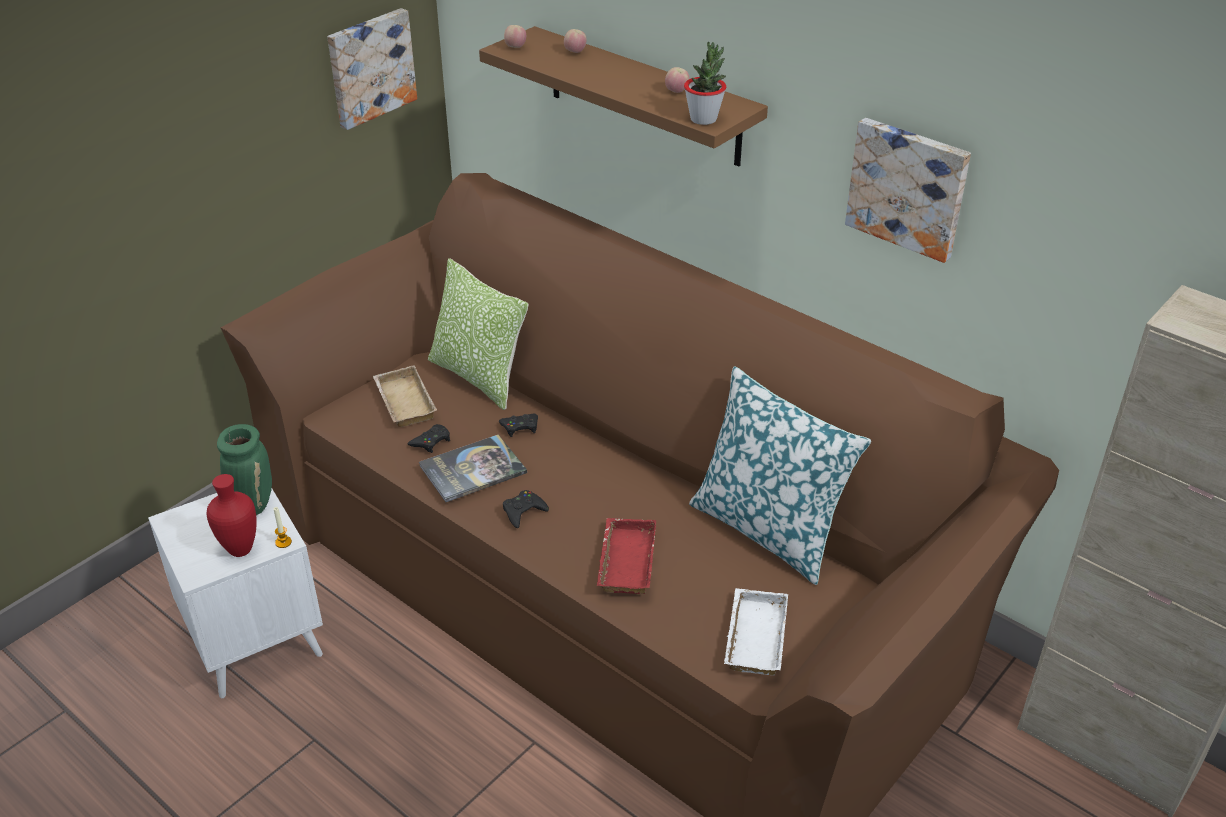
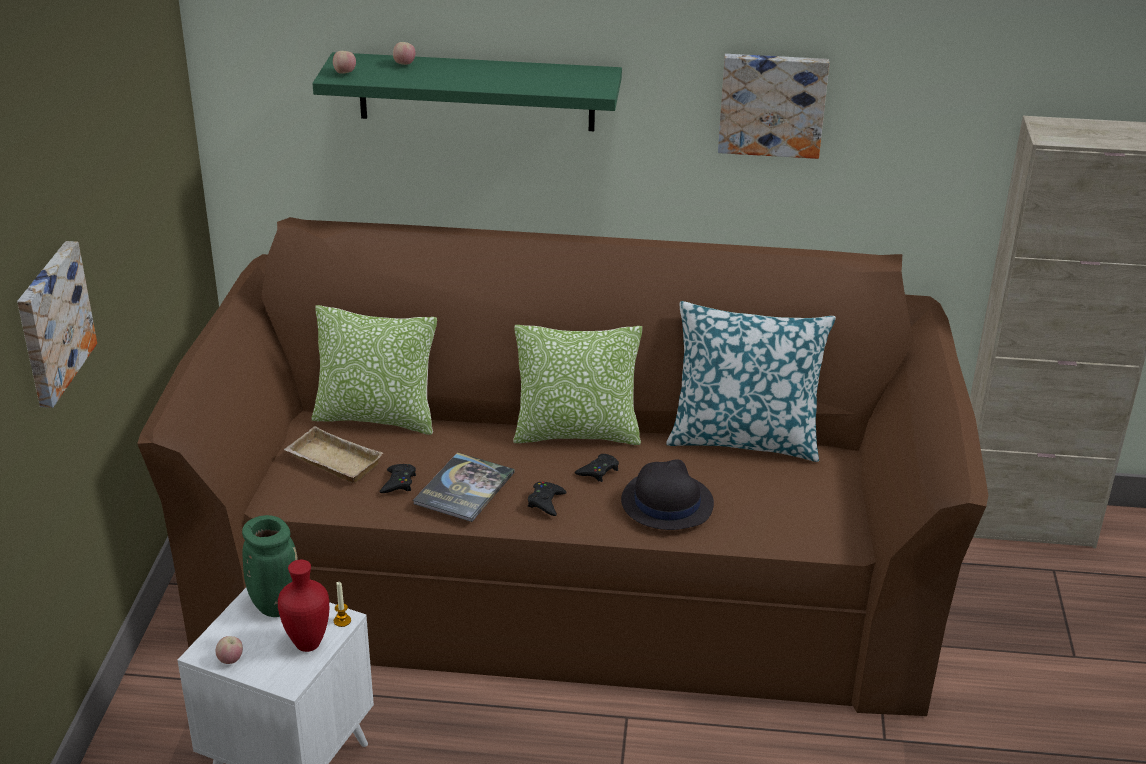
camera: 35 degrees left, 5 degrees down
(370, 67) = (162, 134): picture -> picture (51, 322)
(520, 427) = (465, 441): black game controller -> black game controller (598, 471)
(619, 459) = (577, 433): none -> pillow
(624, 560) = (666, 502): red tray -> black hat
(643, 96) = (476, 92): brown shelf -> green shelf
(676, 92) = (537, 74): apple -> apple (230, 660)
(703, 119) = (589, 89): potted plant -> none
(753, 636) = (813, 513): white tray -> none

